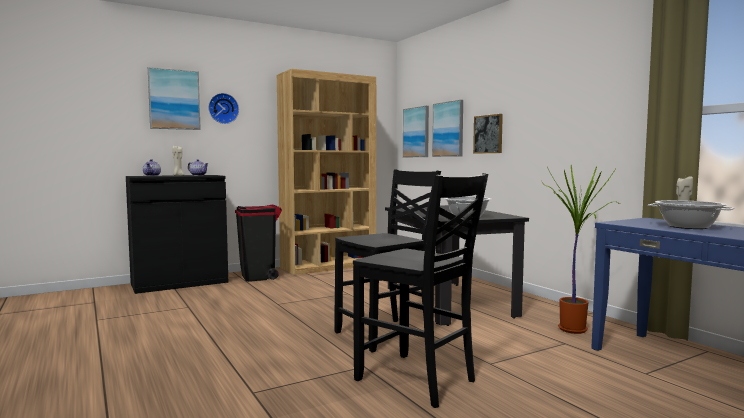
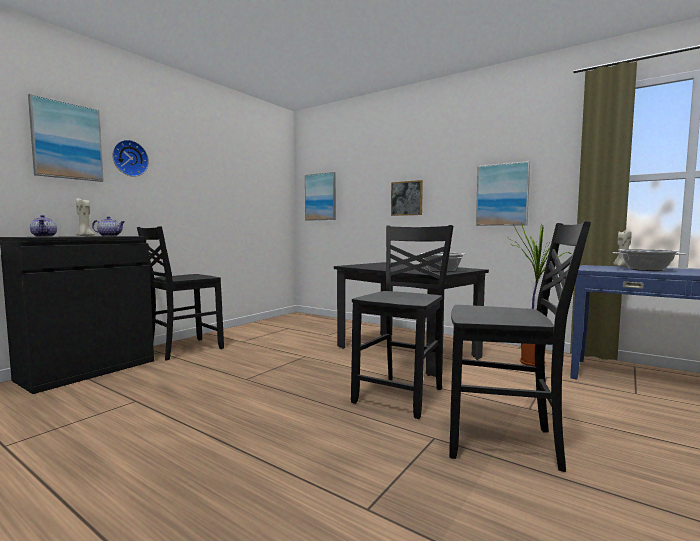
camera: 25 degrees left, 0 degrees up
(258, 276) = (183, 349): black trash can -> black chair
(329, 266) = (248, 330): brown bookcase -> none
(448, 129) = (360, 194): picture -> picture (502, 195)

